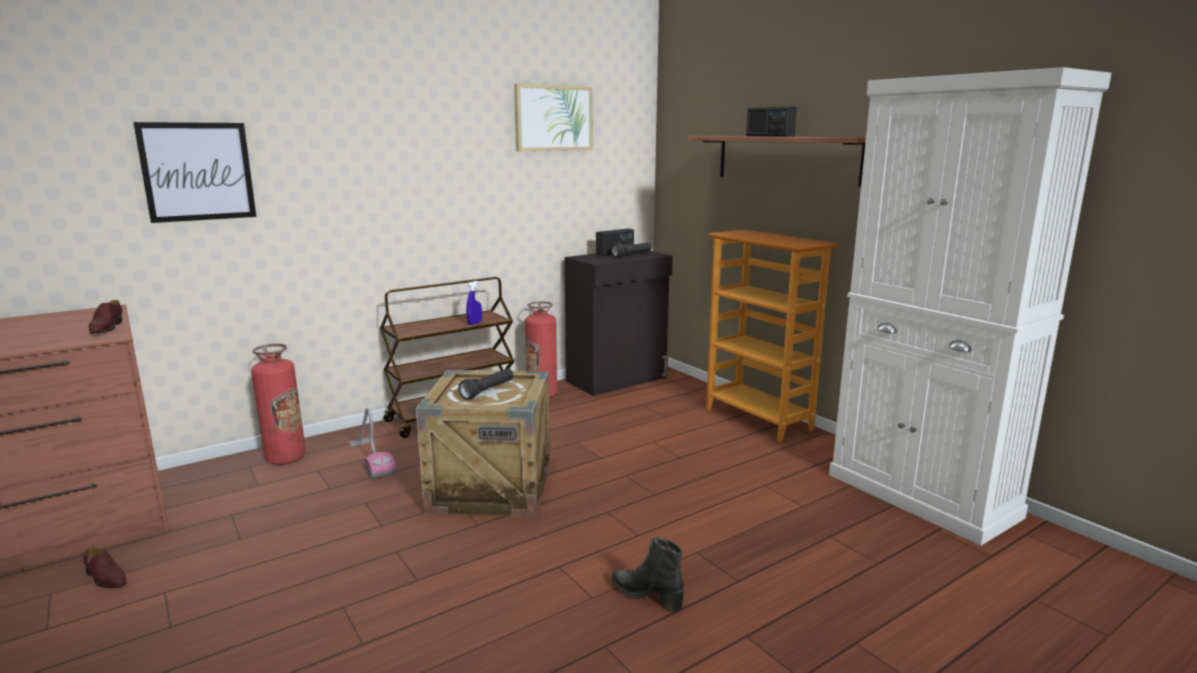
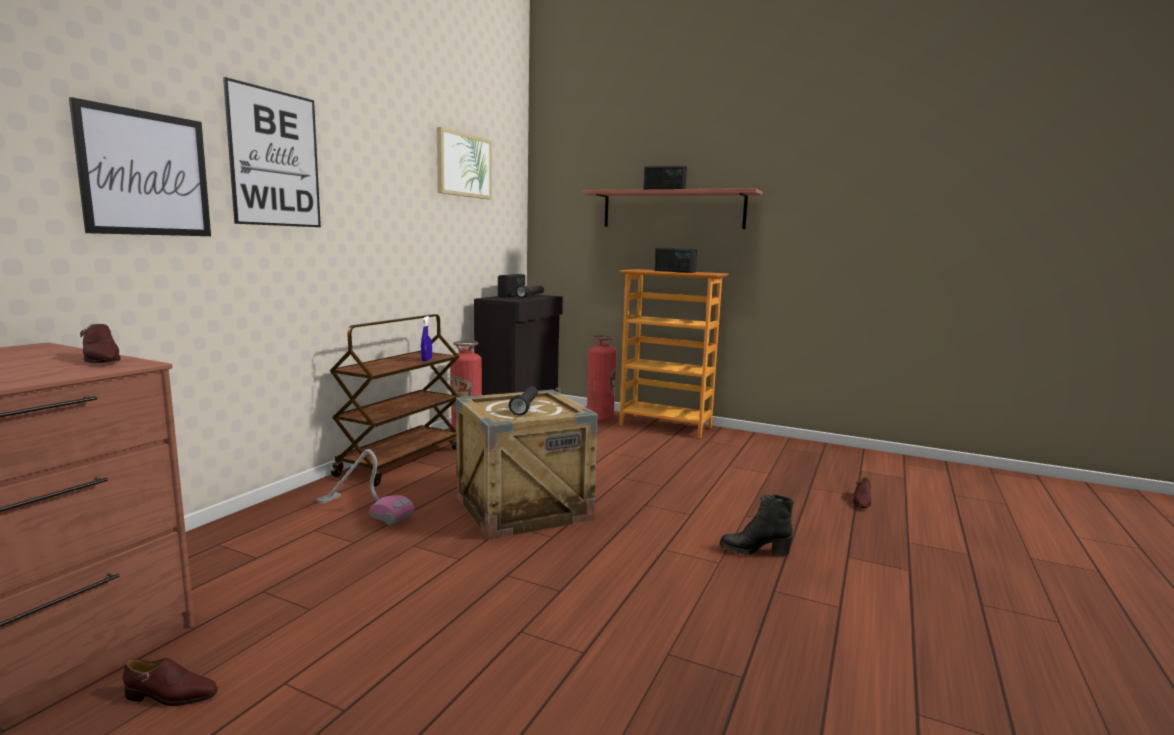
camera: 30 degrees left, 5 degrees down
(286, 458) = (256, 527): fire extinguisher -> fire extinguisher (600, 419)
(319, 143) = (275, 159): none -> picture
(769, 238) = (674, 271): none -> radio
(872, 572) = (861, 501): none -> brown shoe
(921, 495) = (826, 453): white cabinet -> none

